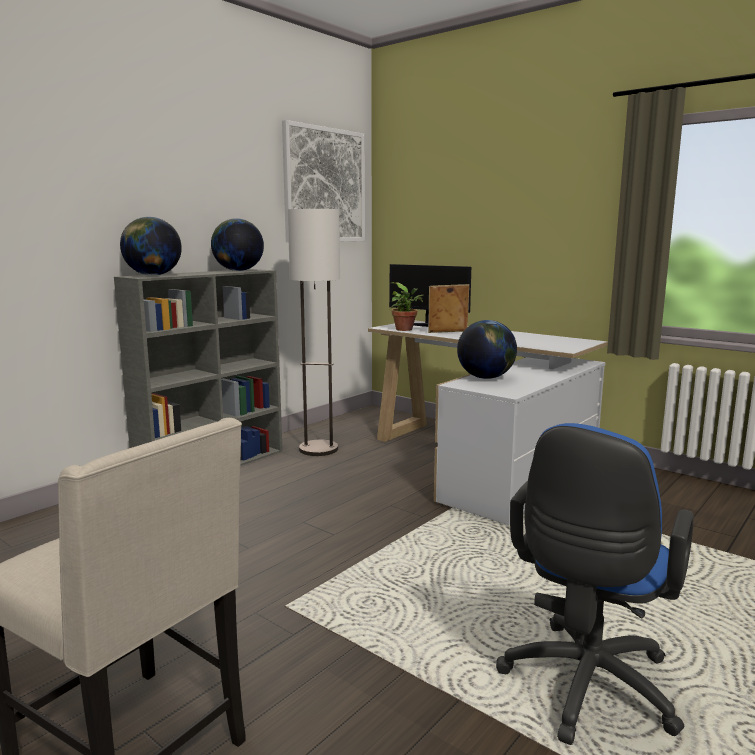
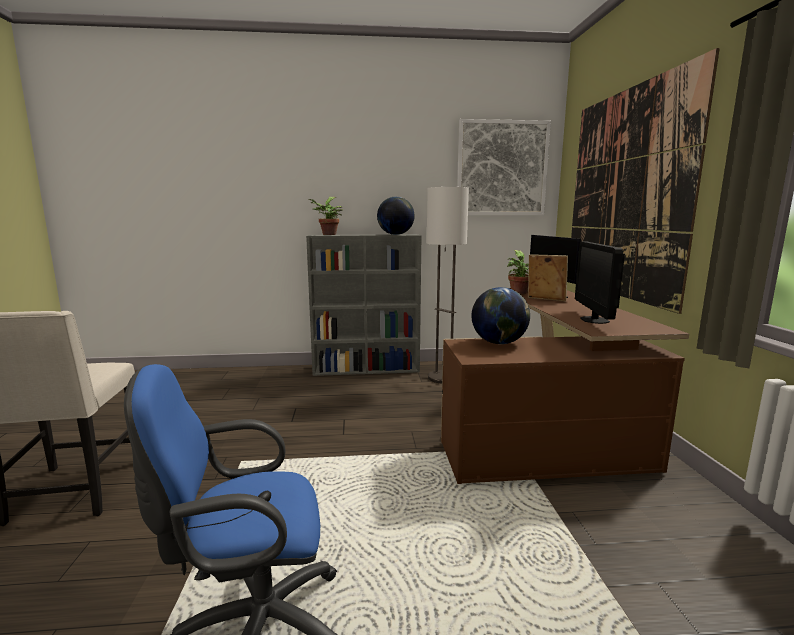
camera: 45 degrees right, 0 degrees up
(153, 275) = (328, 234): globe -> potted plant
(482, 462) = (546, 428): white desk -> brown desk
(485, 222) = (624, 194): none -> picture
(535, 342) = (594, 320): none -> monitor

